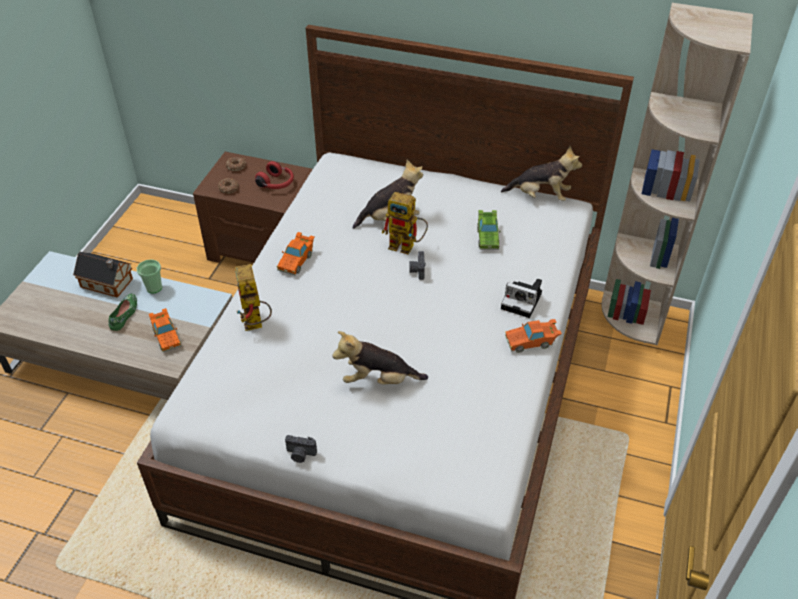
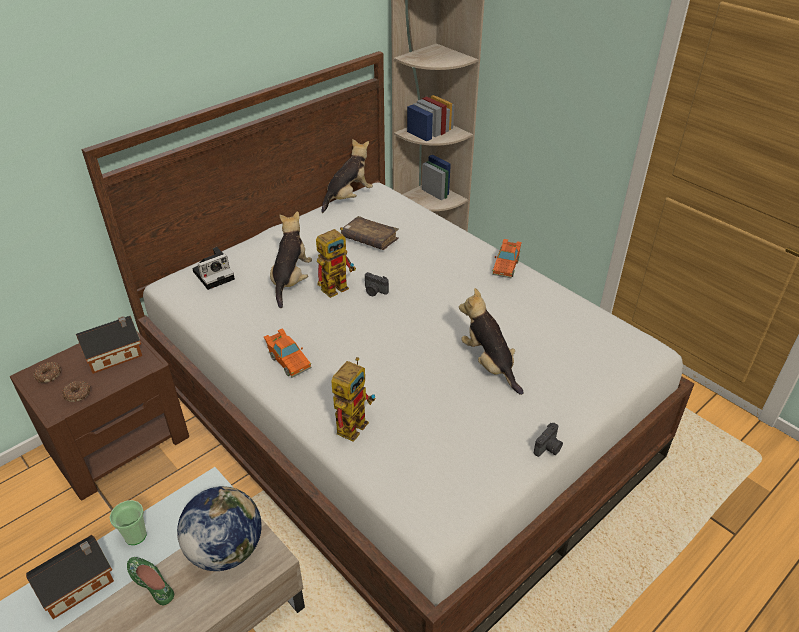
camera: 60 degrees left, 5 degrees down
(166, 336) = (226, 549): orange toy car -> globe
(256, 324) = (353, 422): toy robot -> toy robot turned 75 degrees counterclockwise
(277, 183) = (116, 354): red headphones -> toy house
(378, 380) = (489, 364): plush toy -> plush toy turned 120 degrees clockwise
(487, 236) = (370, 239): green toy car -> brown book
(523, 301) = (459, 252): camera -> camera (215, 274)

